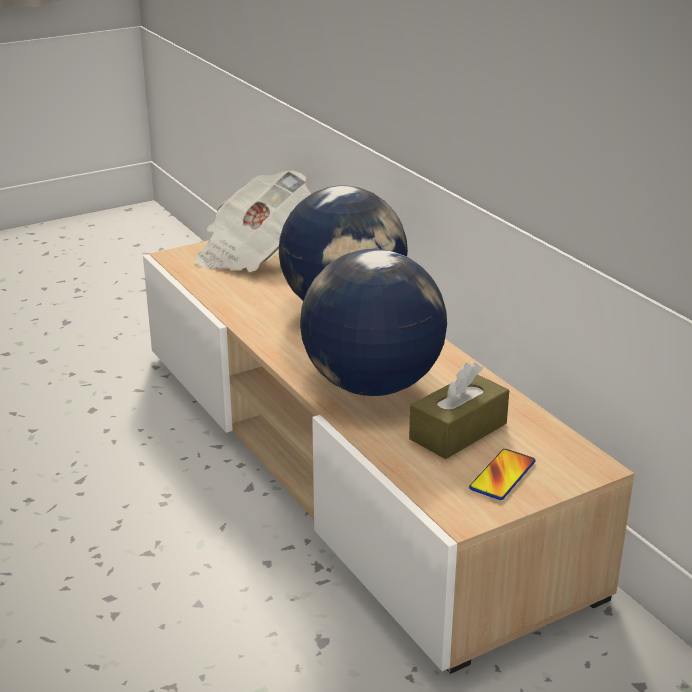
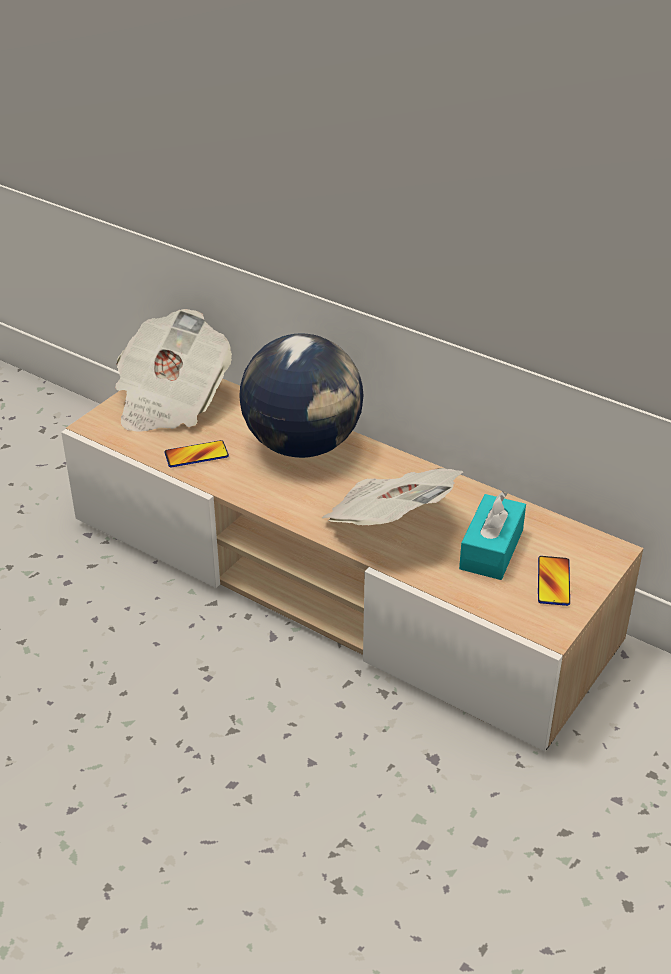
camera: 25 degrees left, 10 degrees up
(239, 294) = (196, 455): none -> phone
(372, 385) = (389, 523): globe -> newspaper
(458, 431) = (491, 549): brown tissue box -> turquoise tissue box

